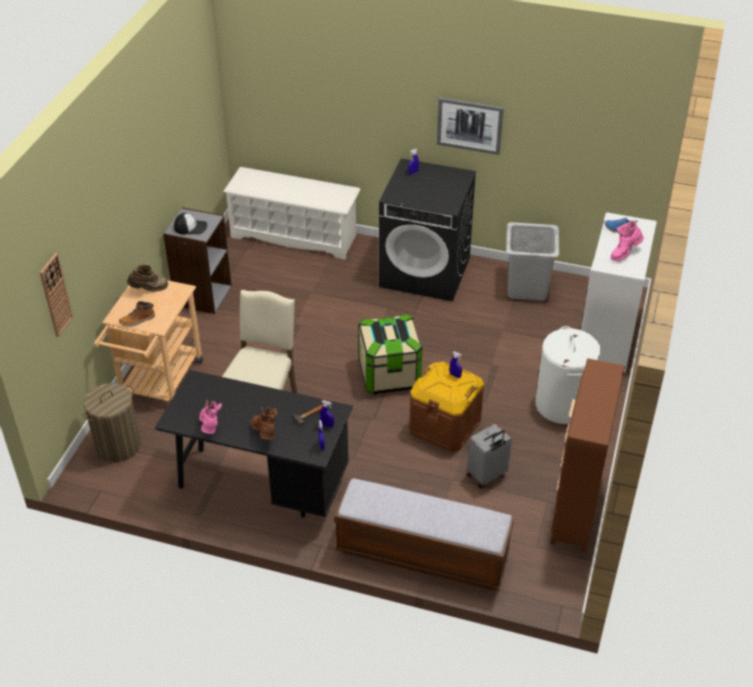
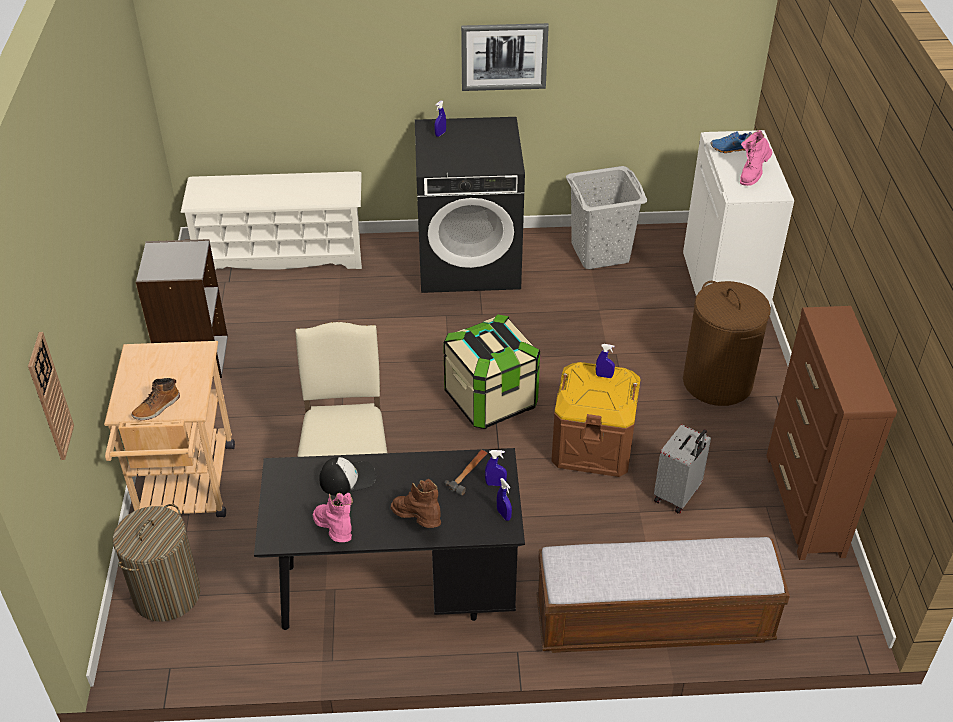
camera: 20 degrees left, 0 degrees up
(149, 290) = (153, 361): brown boot -> none
(191, 227) = (171, 264): cap -> cap (347, 478)
(562, 405) = (718, 382): white laundry basket -> brown laundry basket

